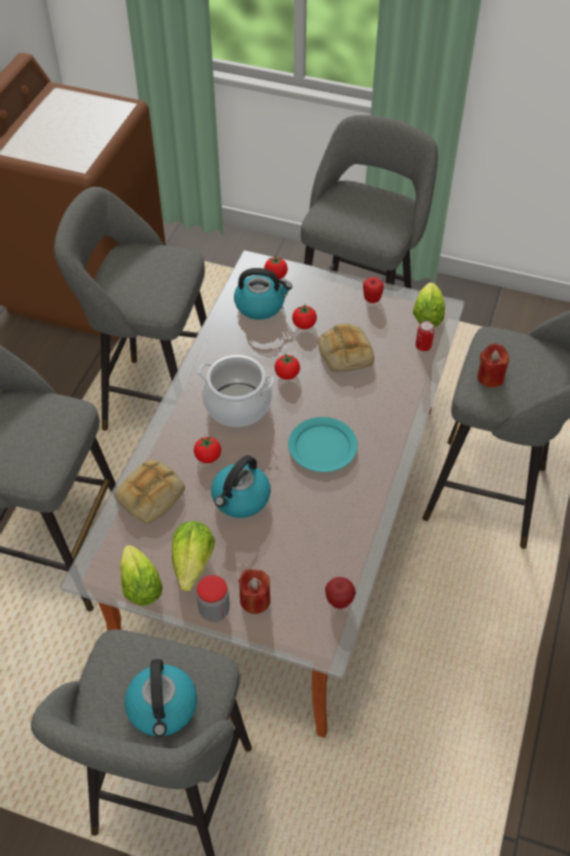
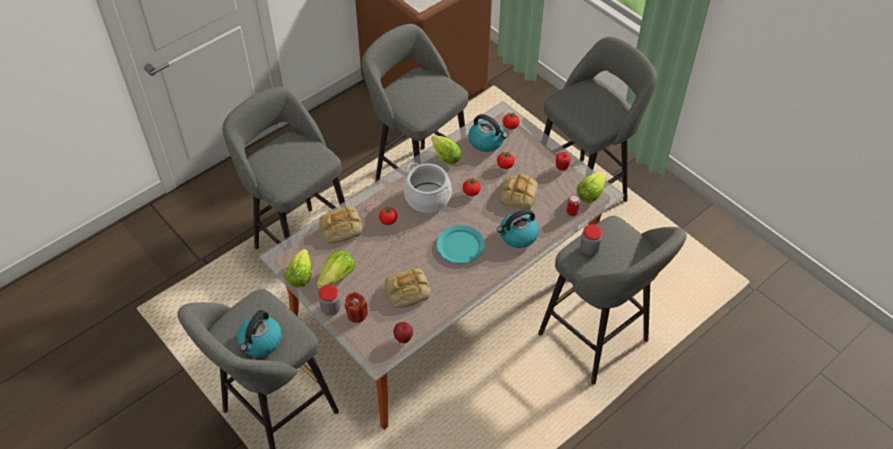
camera: 30 degrees right, 0 degrees up
(221, 344) = (444, 156): none -> lettuce
(240, 499) = (389, 254): kettle -> kettle (517, 236)
(298, 537) = (407, 291): none -> bread
(490, 377) = (589, 249): red candle -> jar

